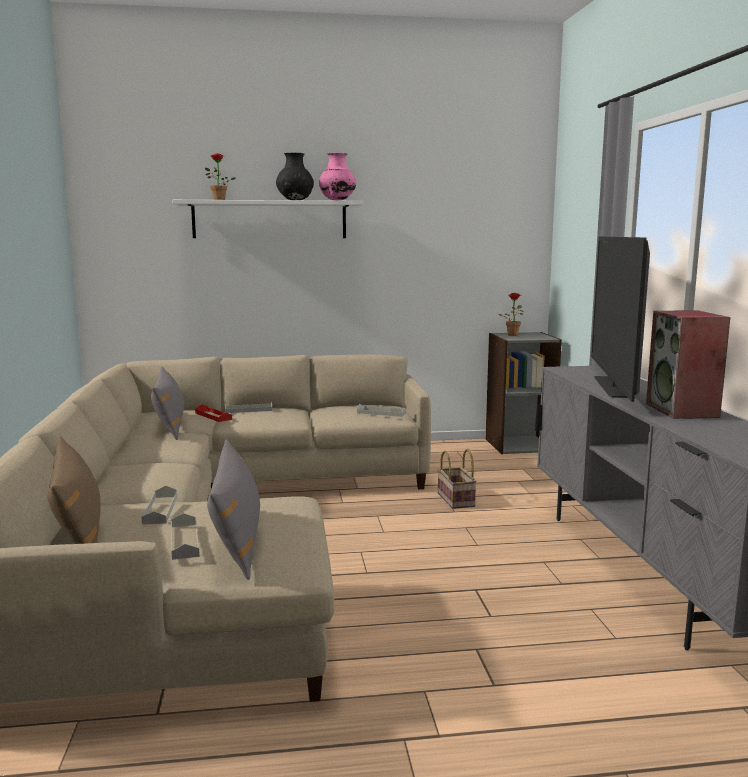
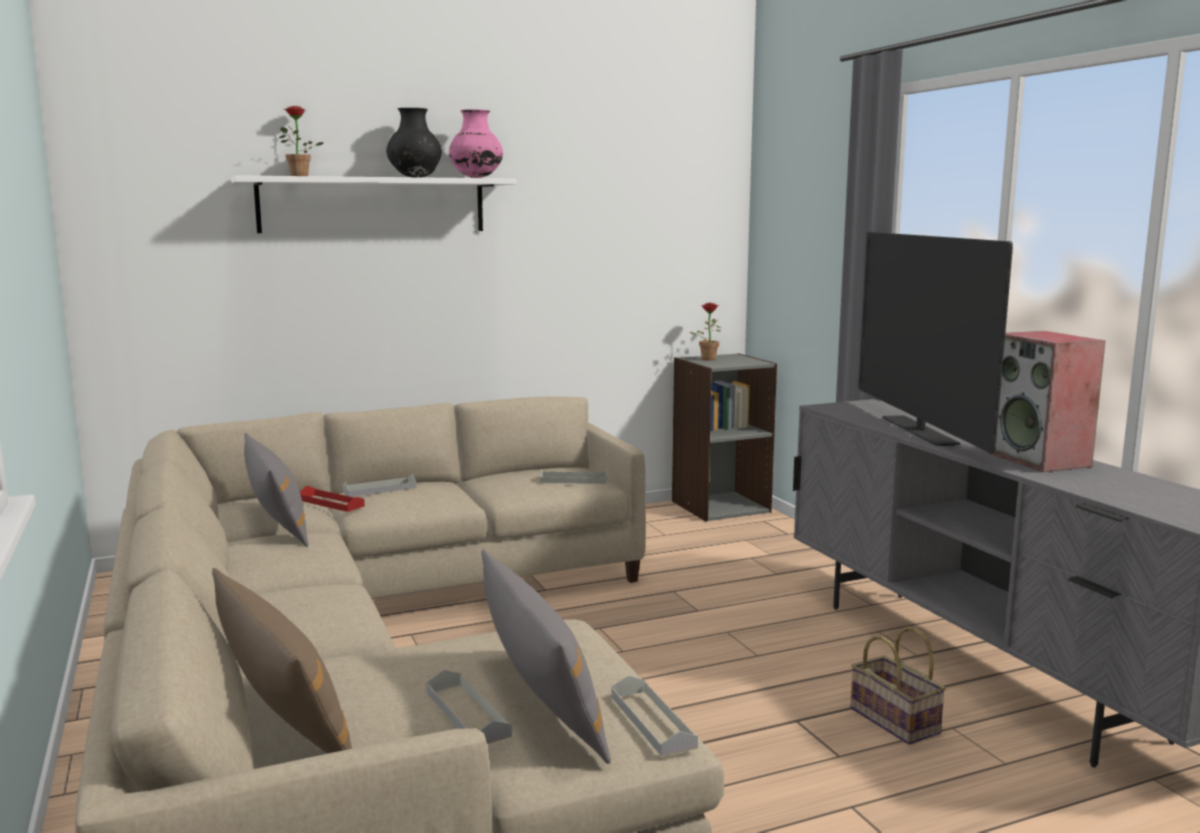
camera: 15 degrees left, 0 degrees up
(160, 509) = (385, 666): grey tray -> grey tray (652, 721)
(457, 500) = (691, 593): basket -> basket (897, 721)

